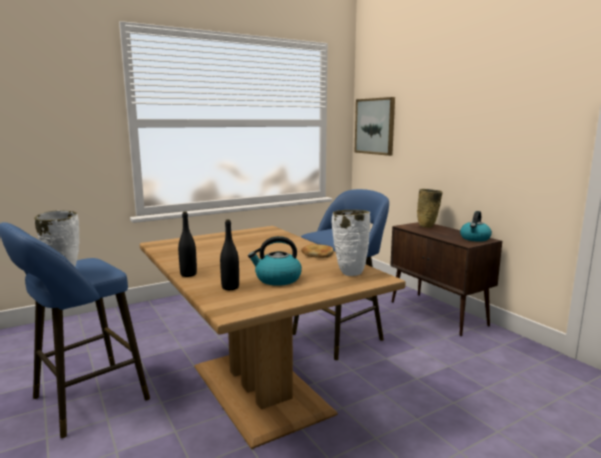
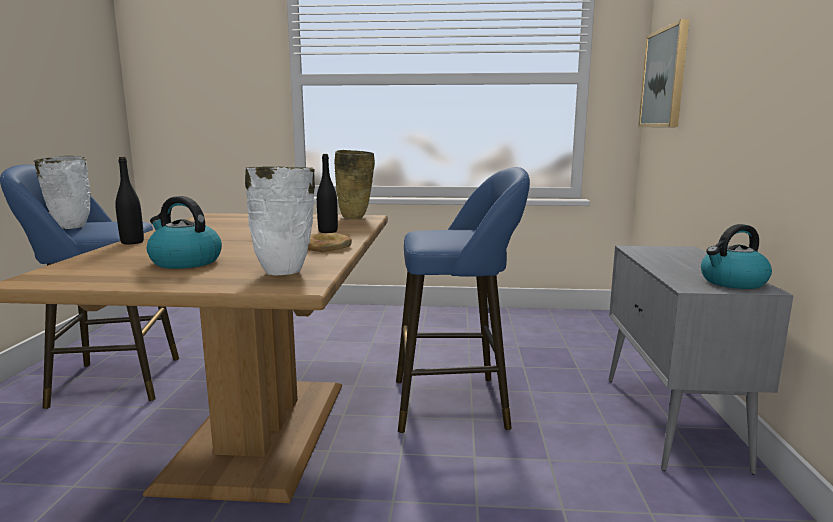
camera: 35 degrees right, 0 degrees up
(230, 287) = (117, 259): black bottle -> black bottle (328, 231)
(427, 227) = (679, 254): beige vase -> beige vase (355, 218)
(438, 313) = (671, 421): brown cabinet -> grey cabinet

